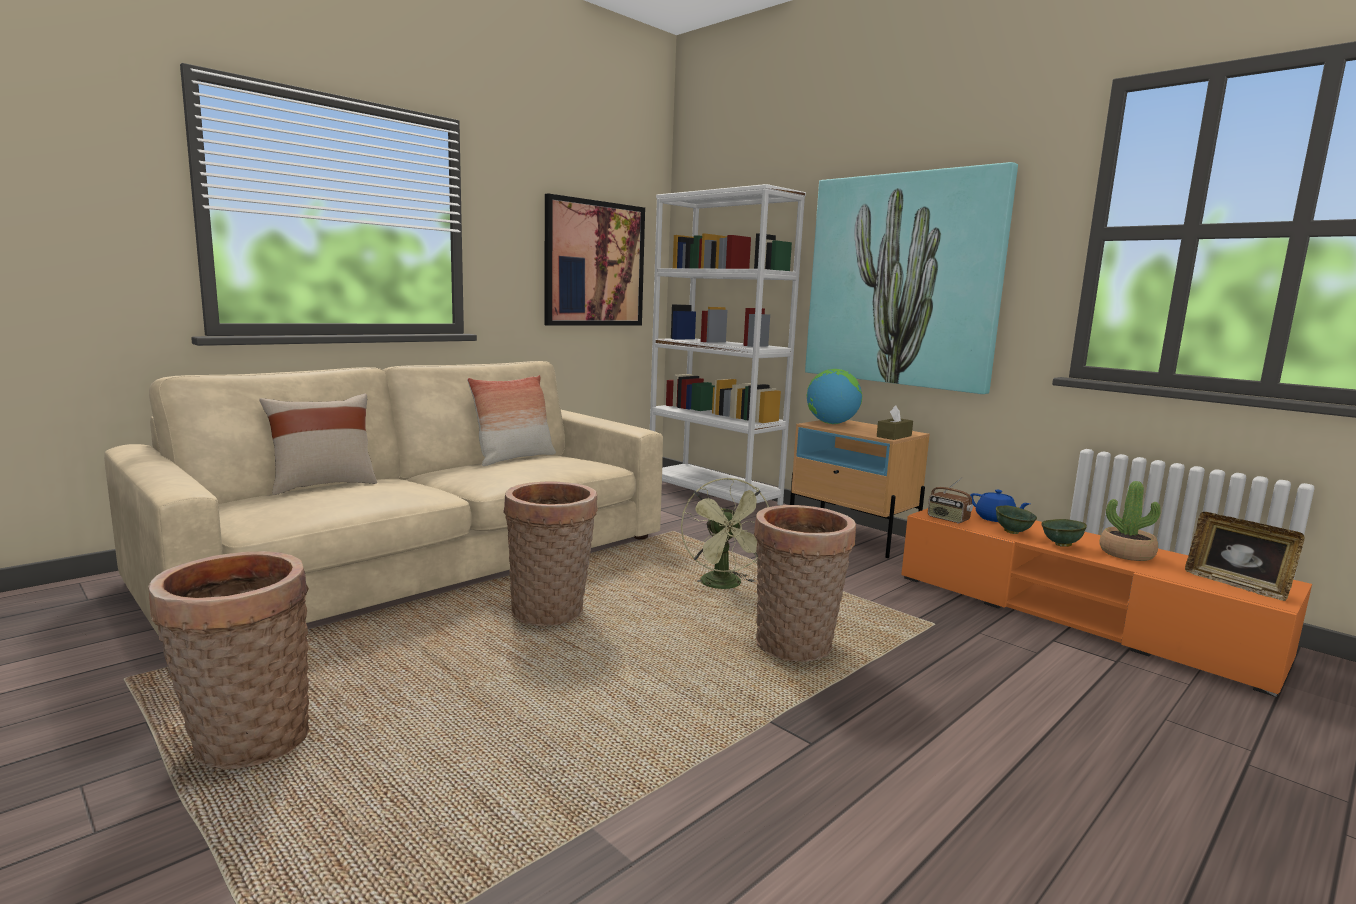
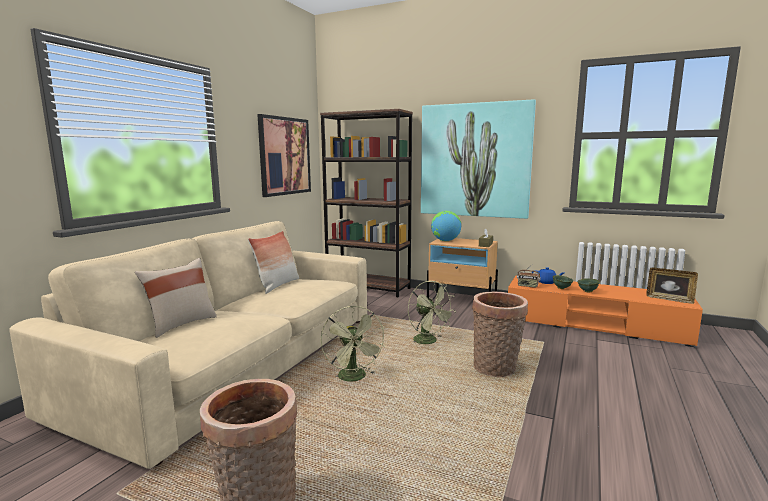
camera: 20 degrees left, 0 degrees up
(551, 613) = (354, 378): basket -> green fan
(713, 494) = (368, 287): white bookcase -> brown bookcase
(1126, 554) = (616, 291): potted plant -> none

